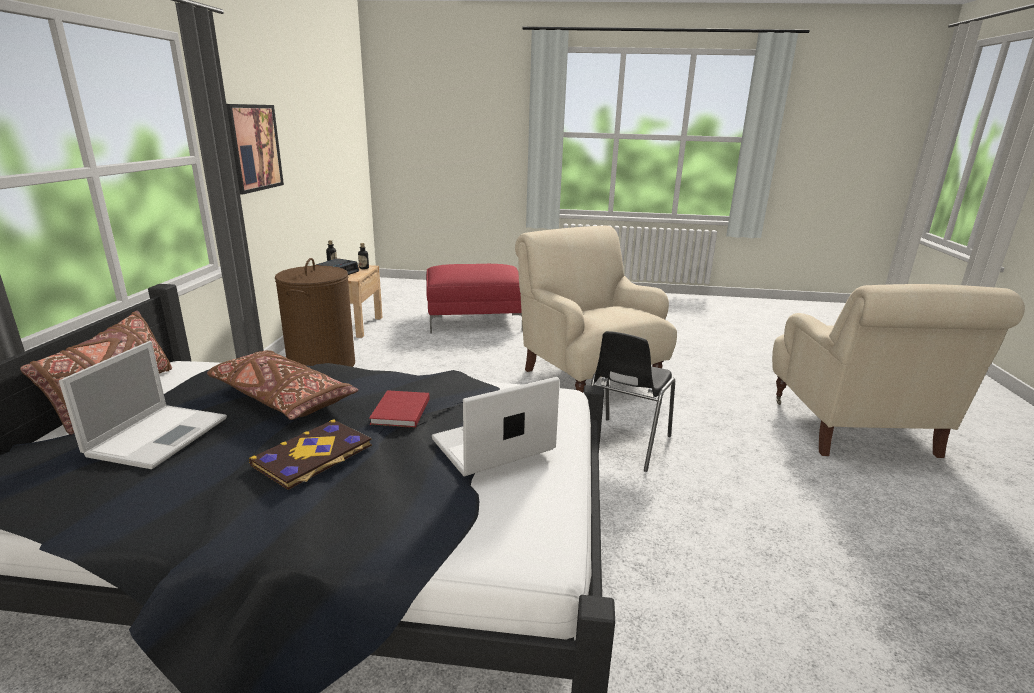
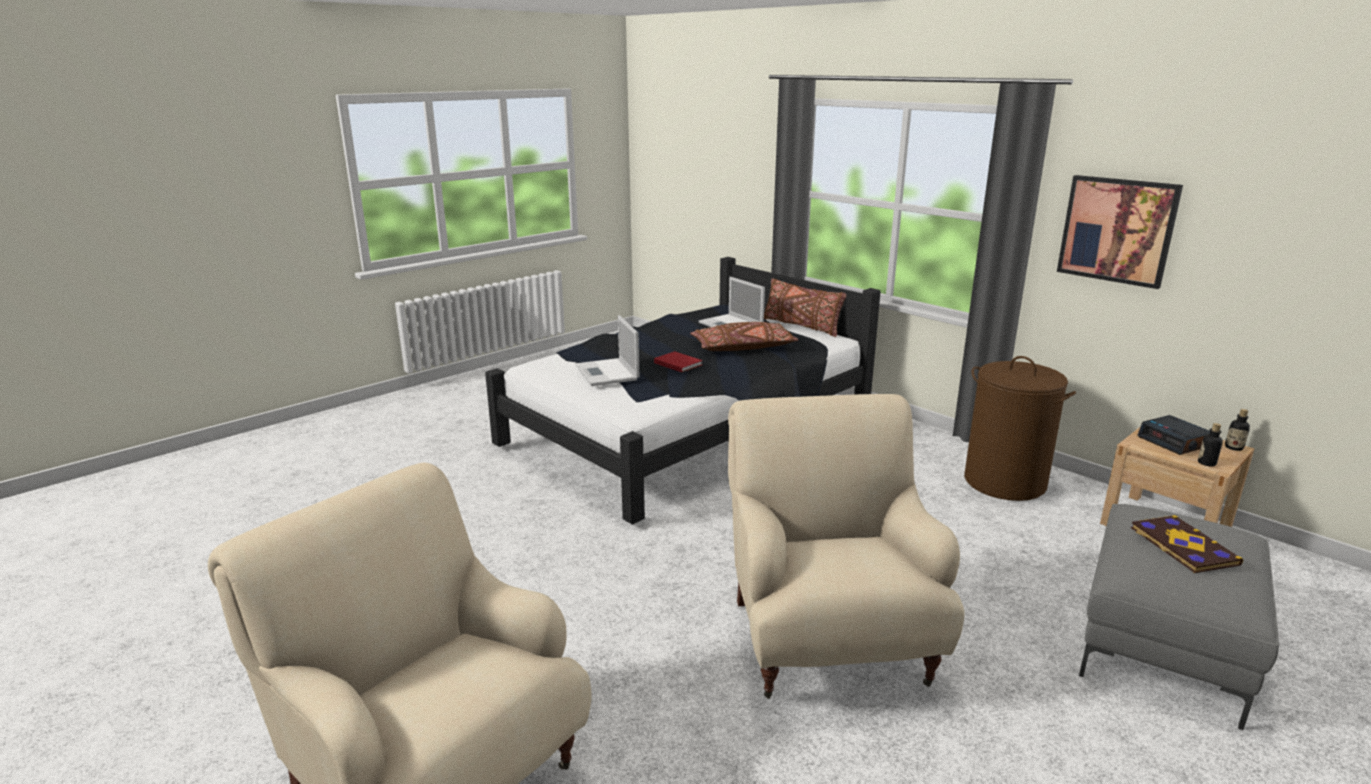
camera: 130 degrees right, 0 degrees up
(314, 456) = (661, 342): book -> book (1182, 546)
(475, 320) = (1165, 646): red ottoman -> grey ottoman
(491, 446) = (607, 373): laptop -> laptop turned 150 degrees clockwise
(588, 376) = (827, 639): beige armchair -> beige armchair turned 105 degrees counterclockwise
(624, 445) = (654, 572): black chair -> none

